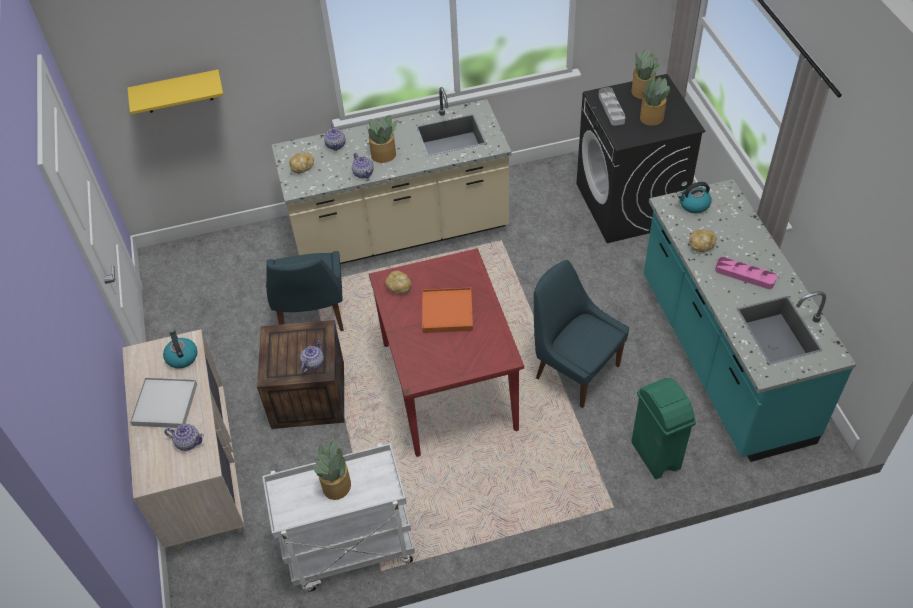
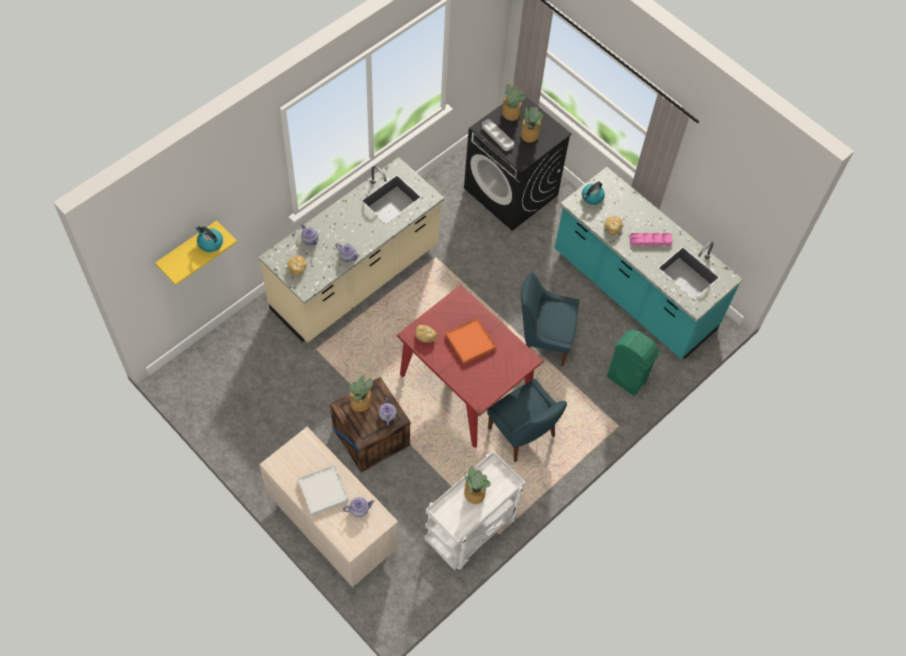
camera: 35 degrees left, 10 degrees up
(181, 357) = (309, 452): kettle -> kettle (210, 243)
(312, 316) = (333, 375): blue chair -> blue chair (523, 434)
(384, 155) = (353, 234): potted plant -> potted plant (361, 402)

